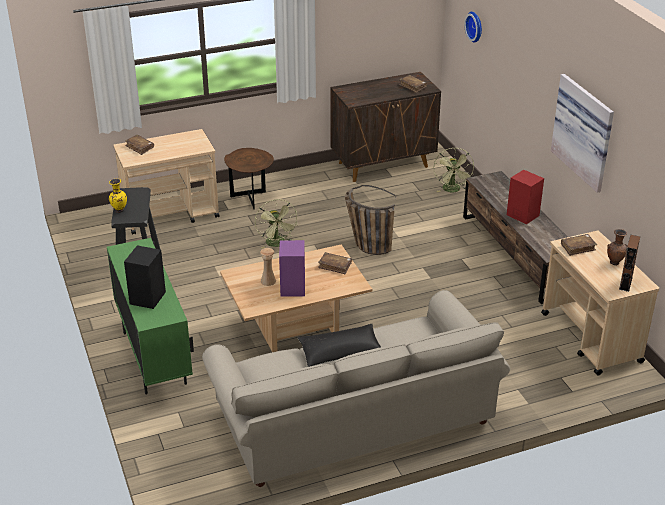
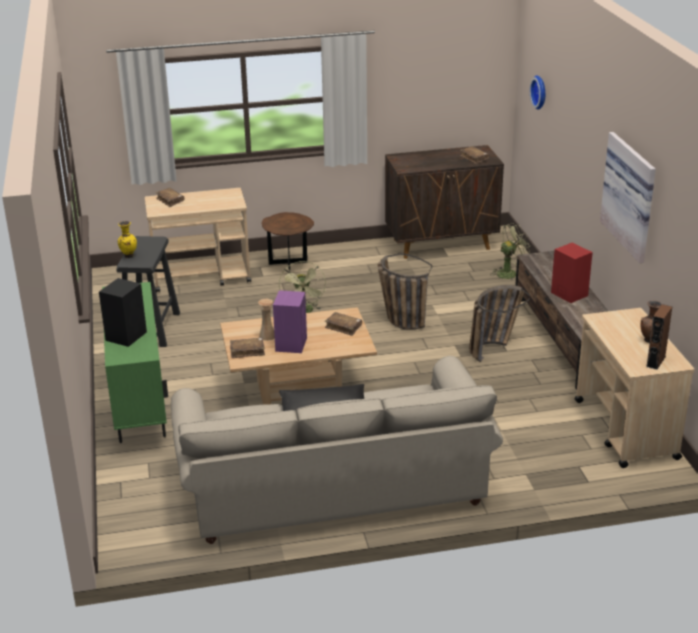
camera: 10 degrees right, 5 degrees down
(452, 190) = (510, 273): green fan -> green fan turned 120 degrees counterclockwise
(457, 267) = (493, 348): none -> basket
(578, 248) = (611, 323): brown book -> brown book (247, 351)

